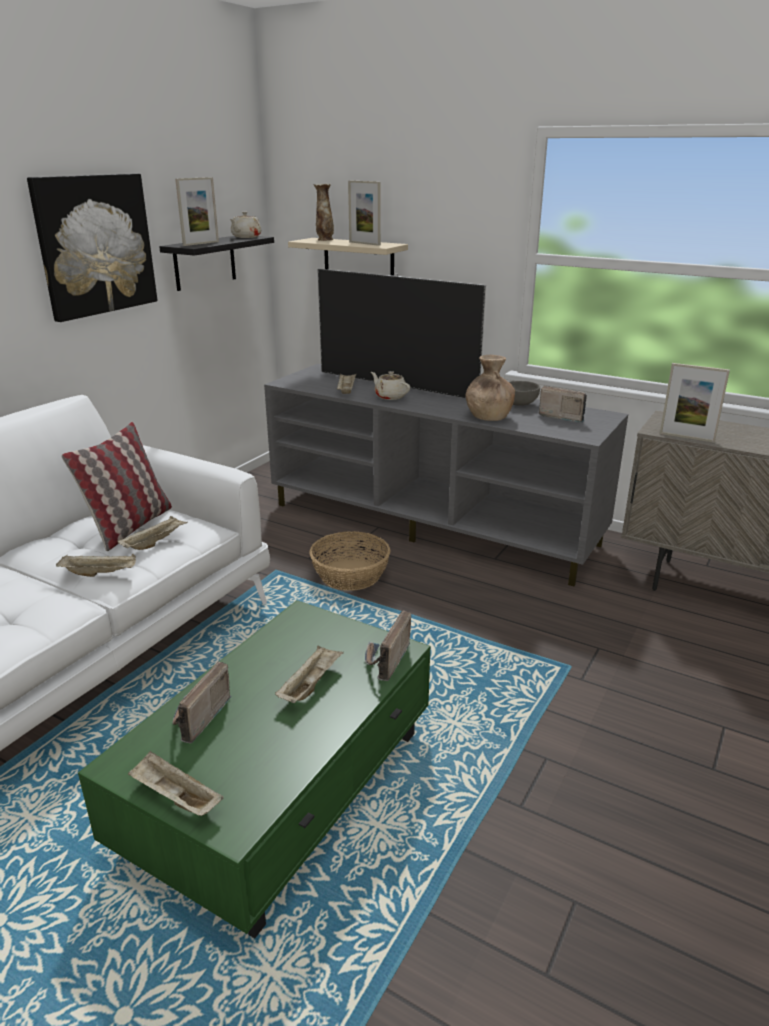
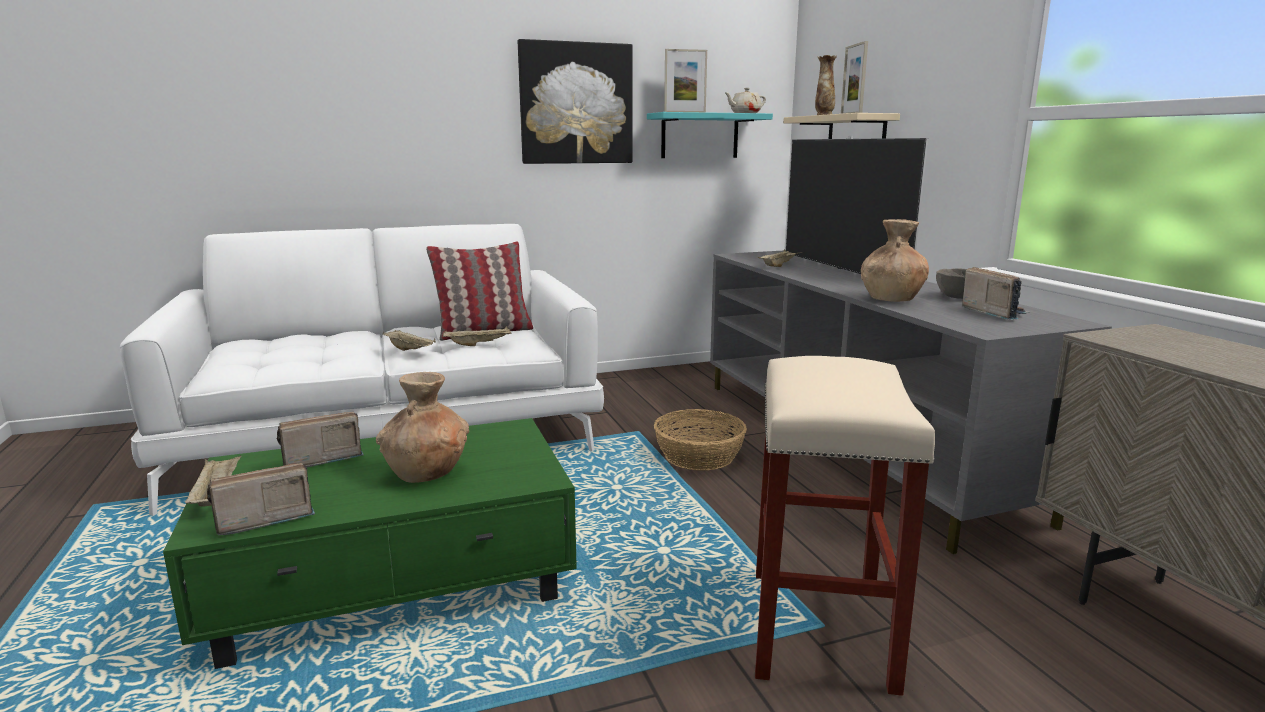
camera: 40 degrees right, 10 degrees down
(205, 262) = (699, 136): black shelf -> turquoise shelf
(310, 685) = (427, 472): beige tray -> brown vase
(384, 661) = (512, 481): radio -> radio (262, 519)
(390, 396) = (814, 274): beige teapot -> none
(572, 669) = (822, 630): none -> beige stool
(686, 437) = (1142, 349): picture frame -> none

